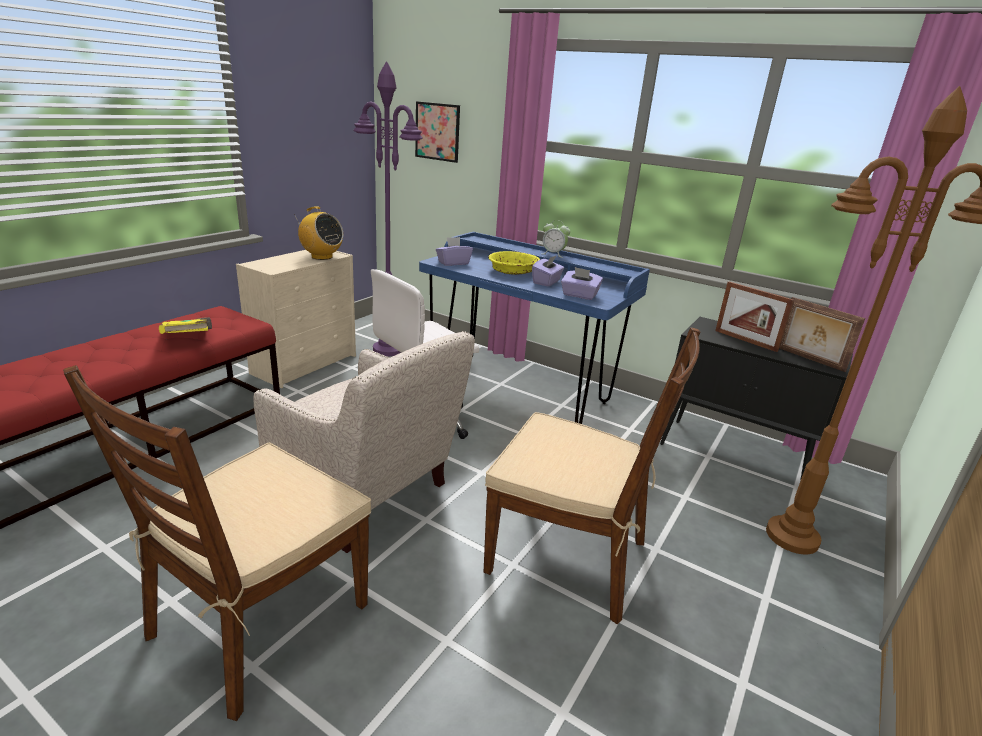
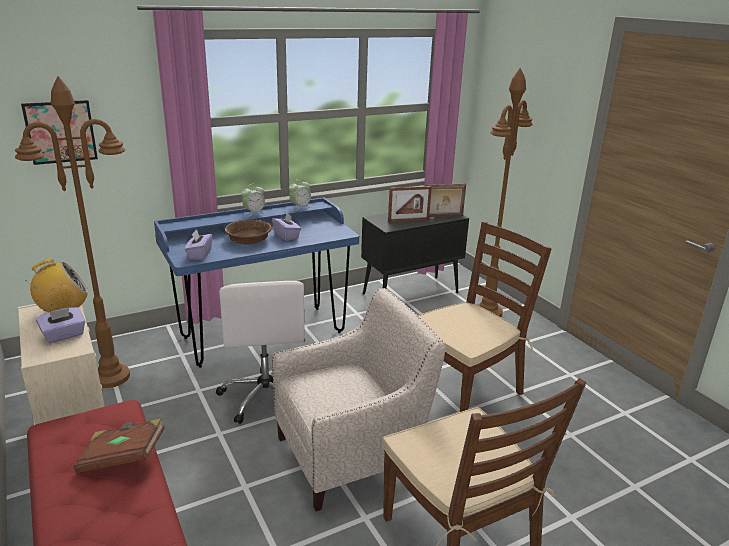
camera: 60 degrees left, 0 degrees up
(188, 338) = (123, 458): yellow book -> brown book
(389, 350) = (112, 377): purple floor lamp -> brown floor lamp
(513, 271) = (248, 239): yellow bowl -> brown bowl
(579, 295) = (325, 235): purple tissue box -> purple tissue box (64, 335)
(603, 266) = (300, 207): none -> alarm clock

